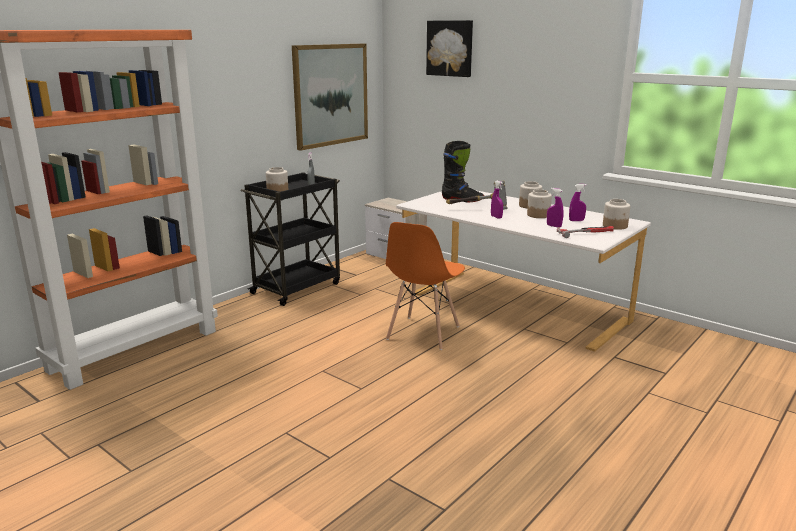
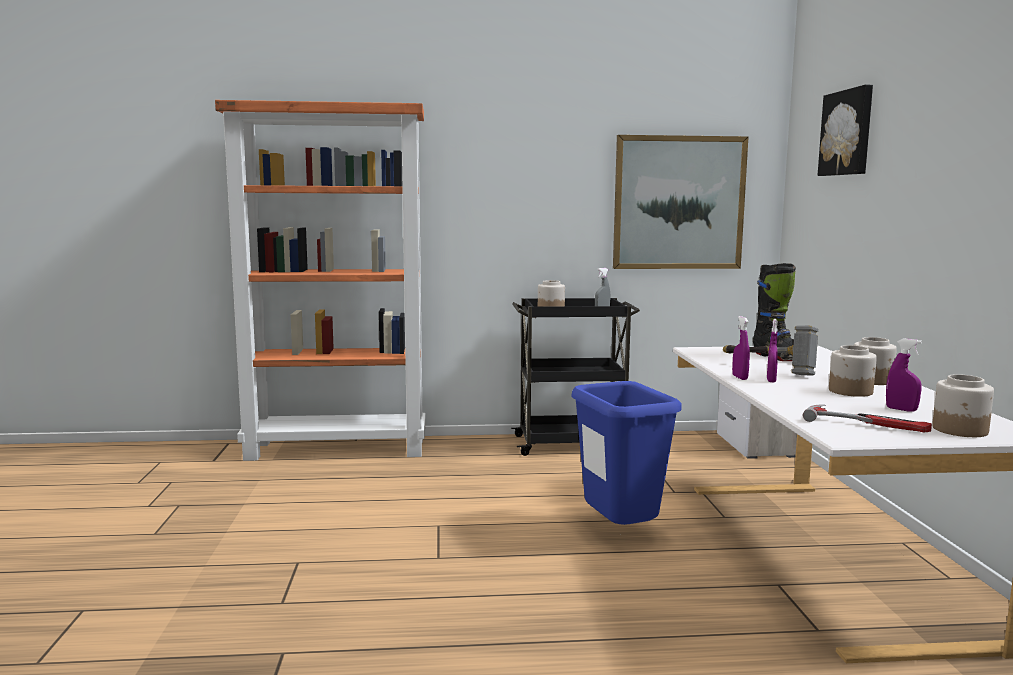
camera: 45 degrees right, 10 degrees down
(423, 333) = (619, 534): orange chair -> blue trash can
(554, 226) = (834, 406): purple spray bottle -> purple spray bottle (739, 377)

